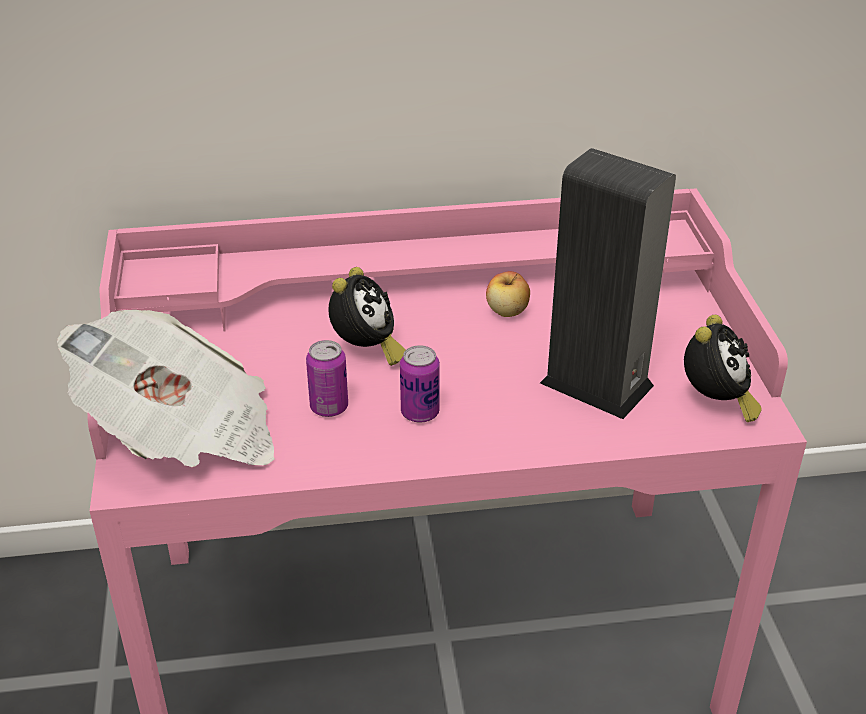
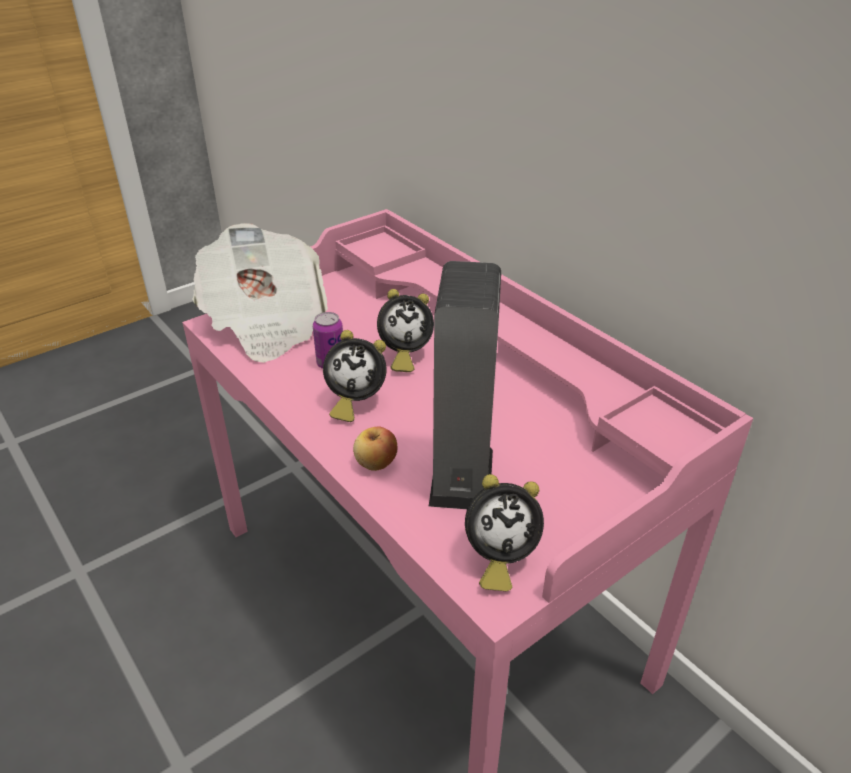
camera: 60 degrees right, 0 degrees up
(420, 413) = (354, 402): can -> alarm clock
(507, 311) = (513, 400): apple -> apple (376, 463)

